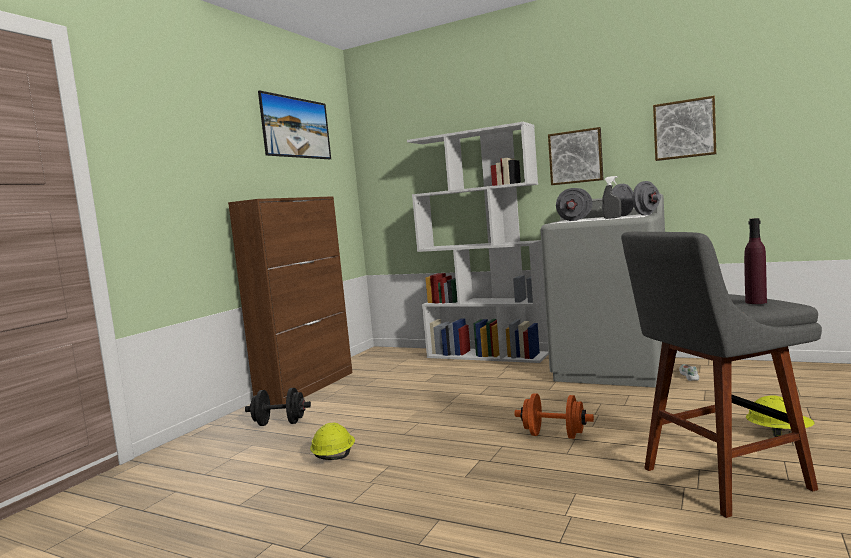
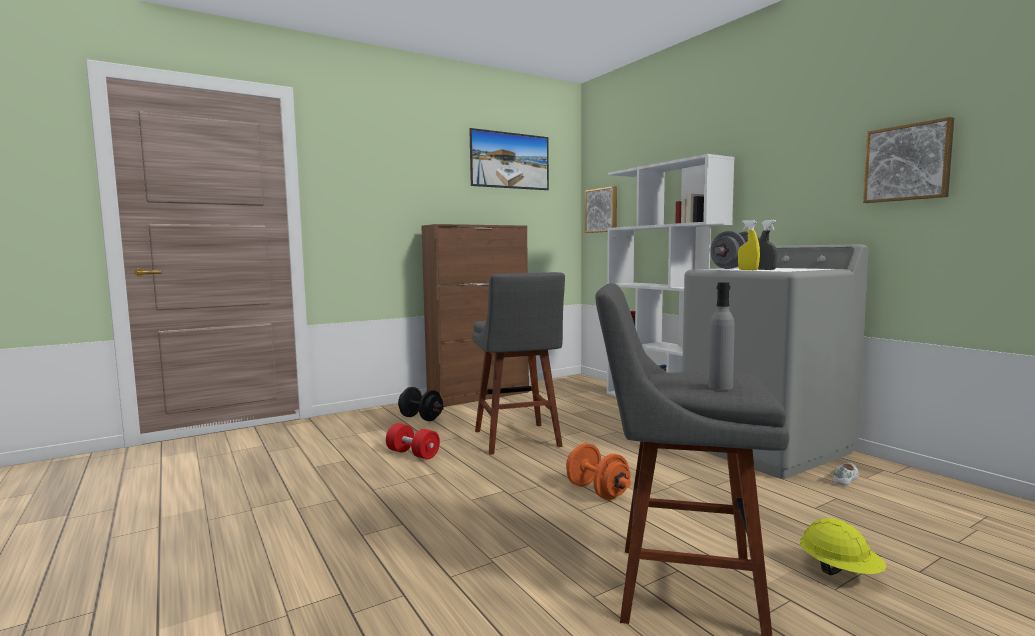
camera: 30 degrees right, 0 degrees up
(334, 457) = (413, 454): yellow hard hat -> red dumbbell
(417, 416) = (518, 440): none -> grey stool
(576, 157) = (775, 195): picture -> picture (602, 210)
(603, 219) = (748, 270): none -> yellow spray bottle
(634, 215) = (802, 269): grey dumbbell -> none
(756, 302) = (720, 386): purple bottle -> grey bottle

